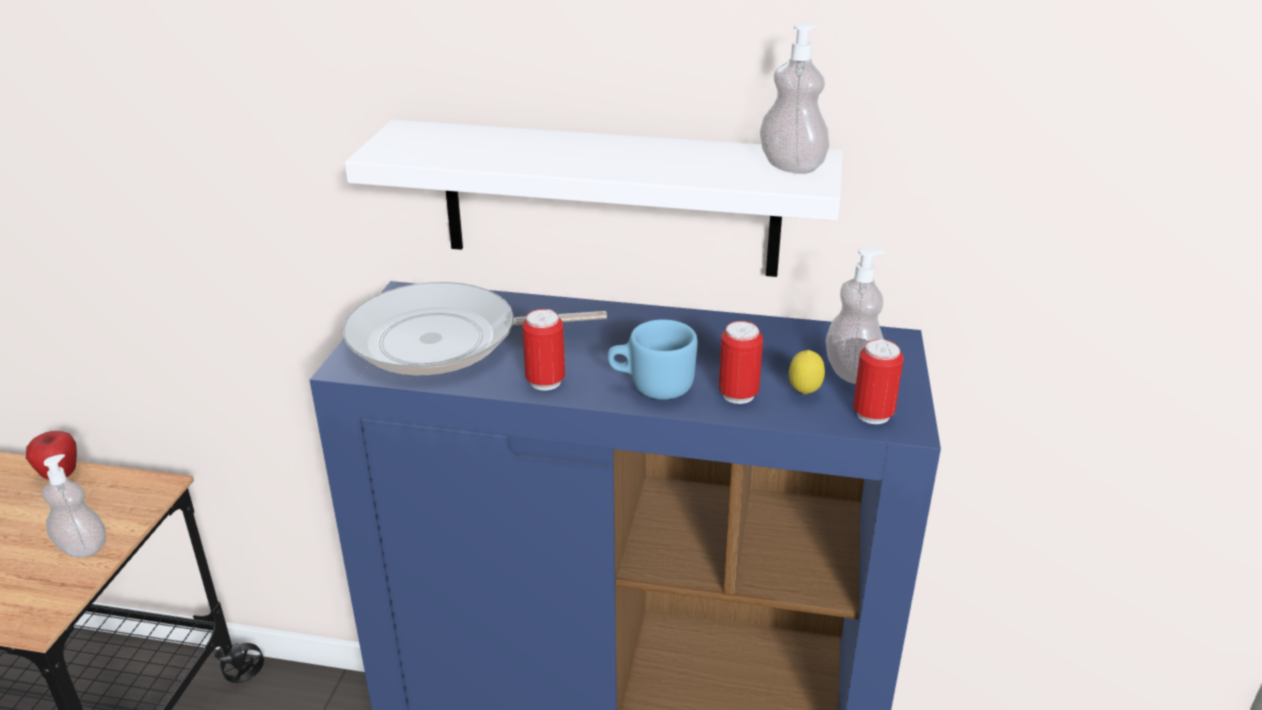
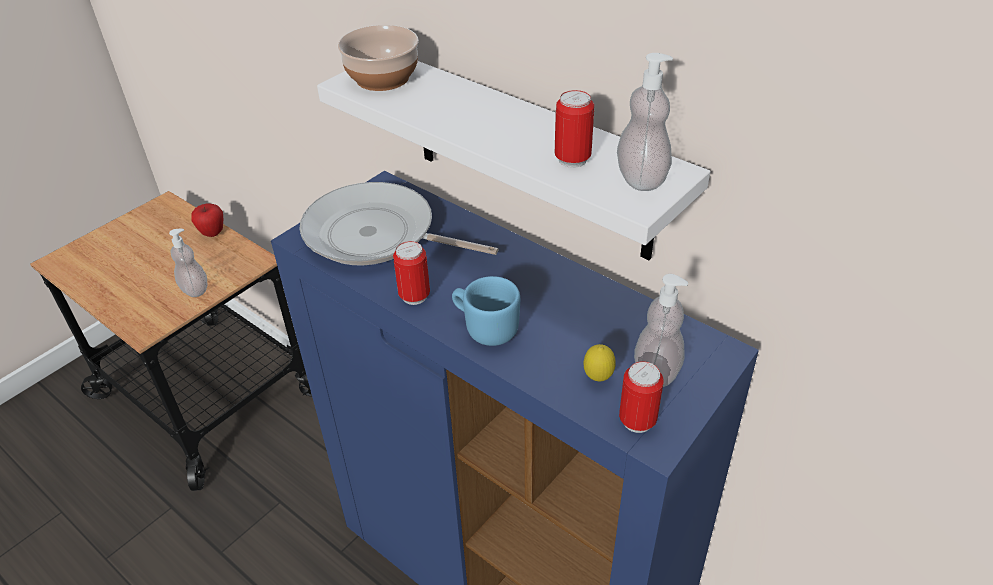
camera: 30 degrees right, 10 degrees up
(421, 142) = (383, 78): none -> bowl
(738, 395) = (544, 360): can -> can (572, 159)

